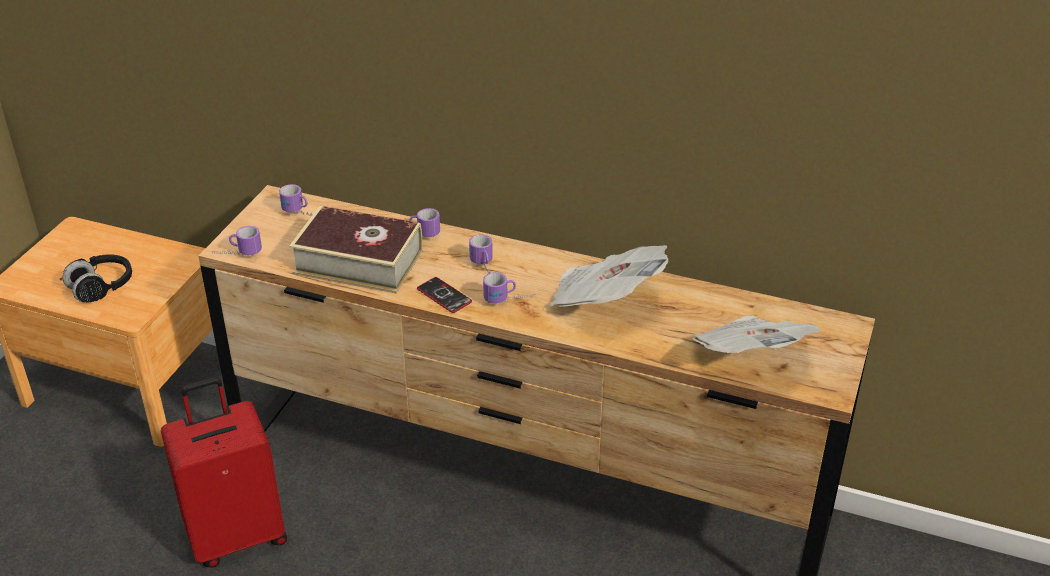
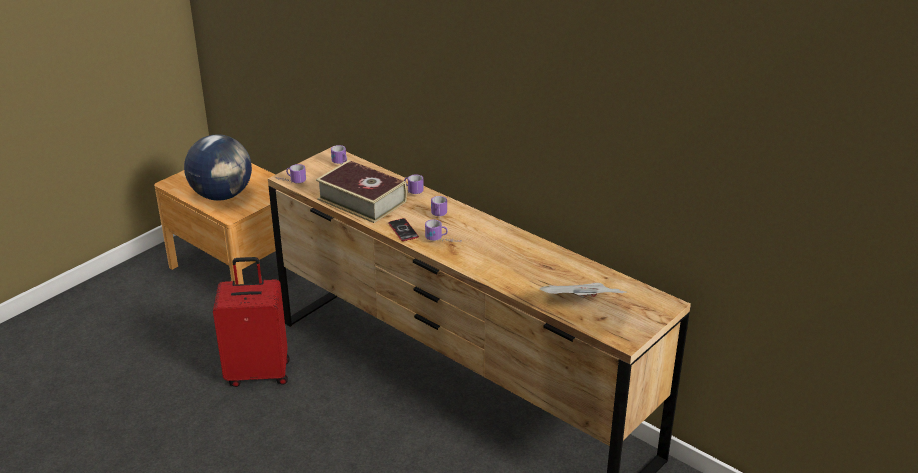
camera: 20 degrees right, 5 degrees down
(101, 288) = (222, 196): black headphones -> globe
(605, 301) = (506, 254): newspaper -> none

